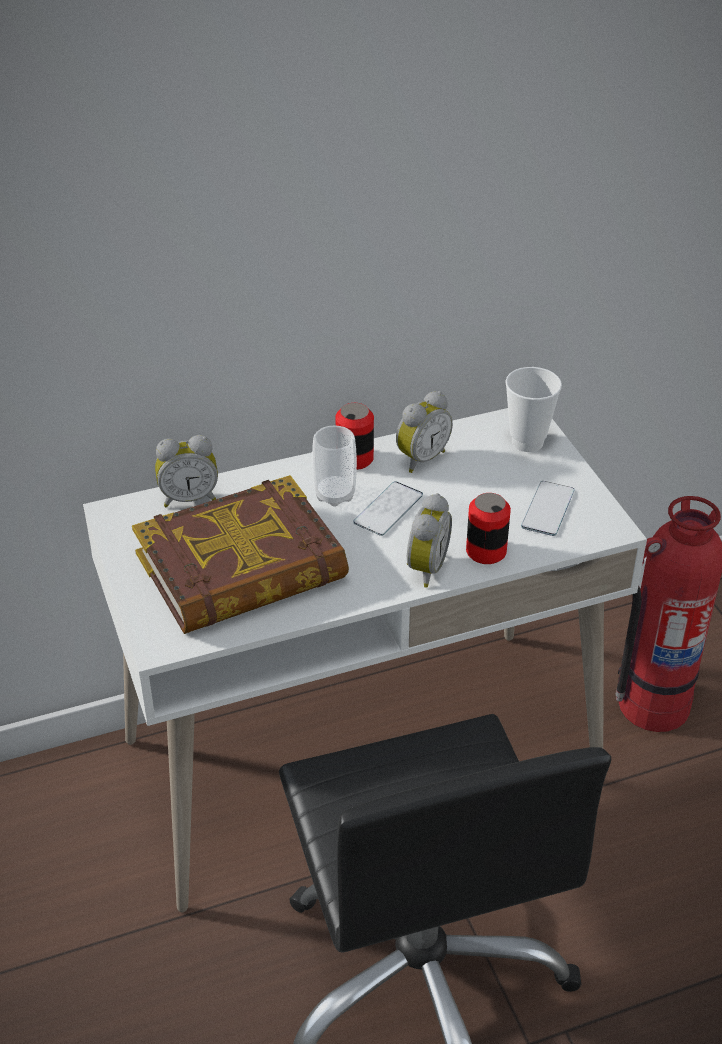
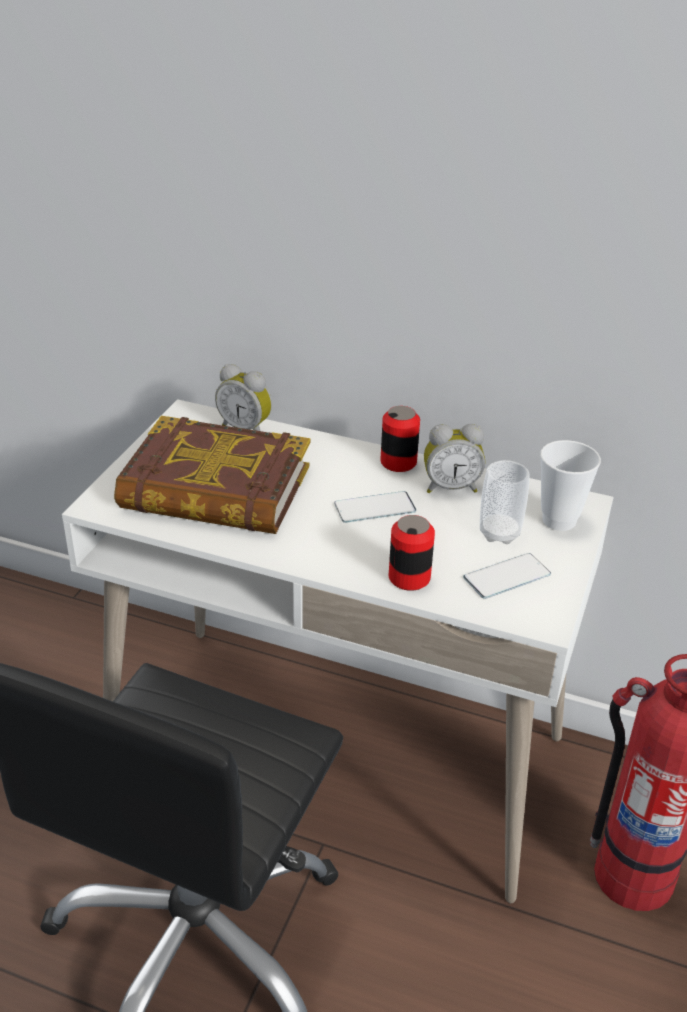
camera: 40 degrees right, 5 degrees down
(335, 495) = (349, 478): cup -> cup (499, 533)
(424, 568) = (343, 561): alarm clock -> none

